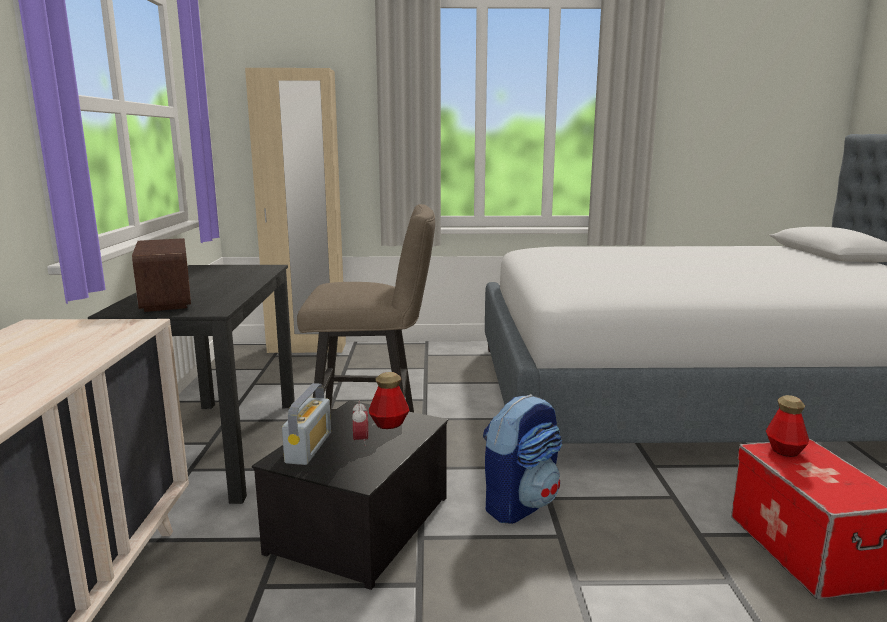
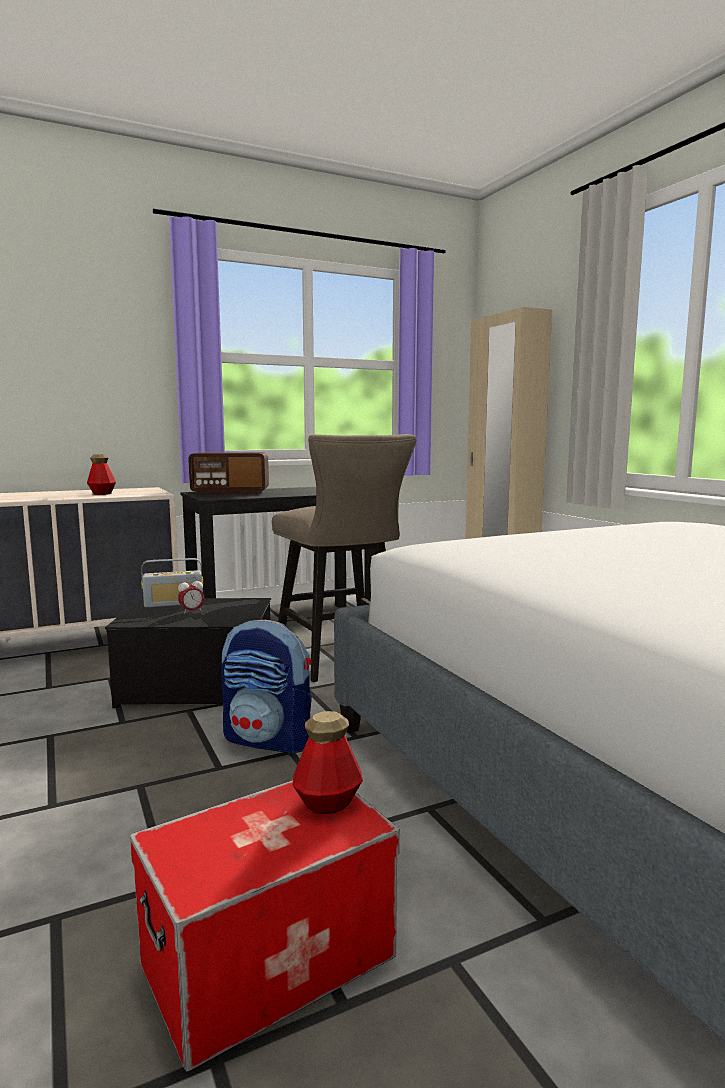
camera: 65 degrees right, 5 degrees down
(166, 300) = (230, 492): radio -> radio turned 45 degrees clockwise
(389, 424) = (230, 613): bottle -> bottle (102, 493)

